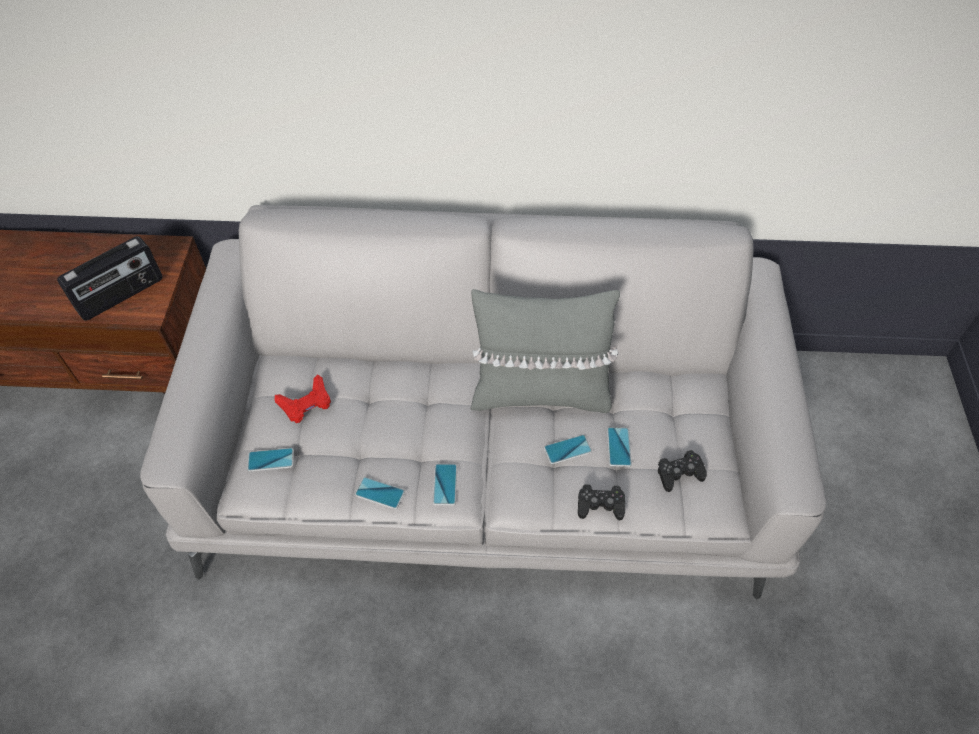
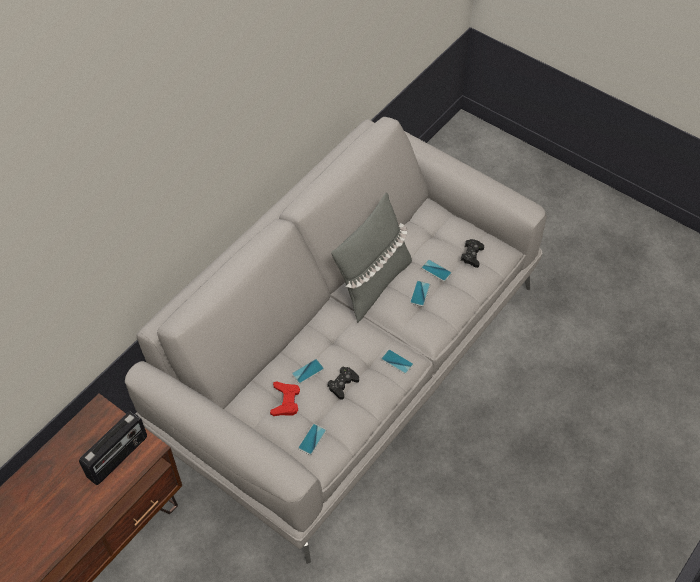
camera: 55 degrees left, 0 degrees up
(121, 296) = (118, 457): radio -> radio turned 45 degrees clockwise
(380, 493) = (378, 396): phone -> phone (307, 371)
(600, 505) = (463, 300): black game controller -> black game controller (342, 384)

